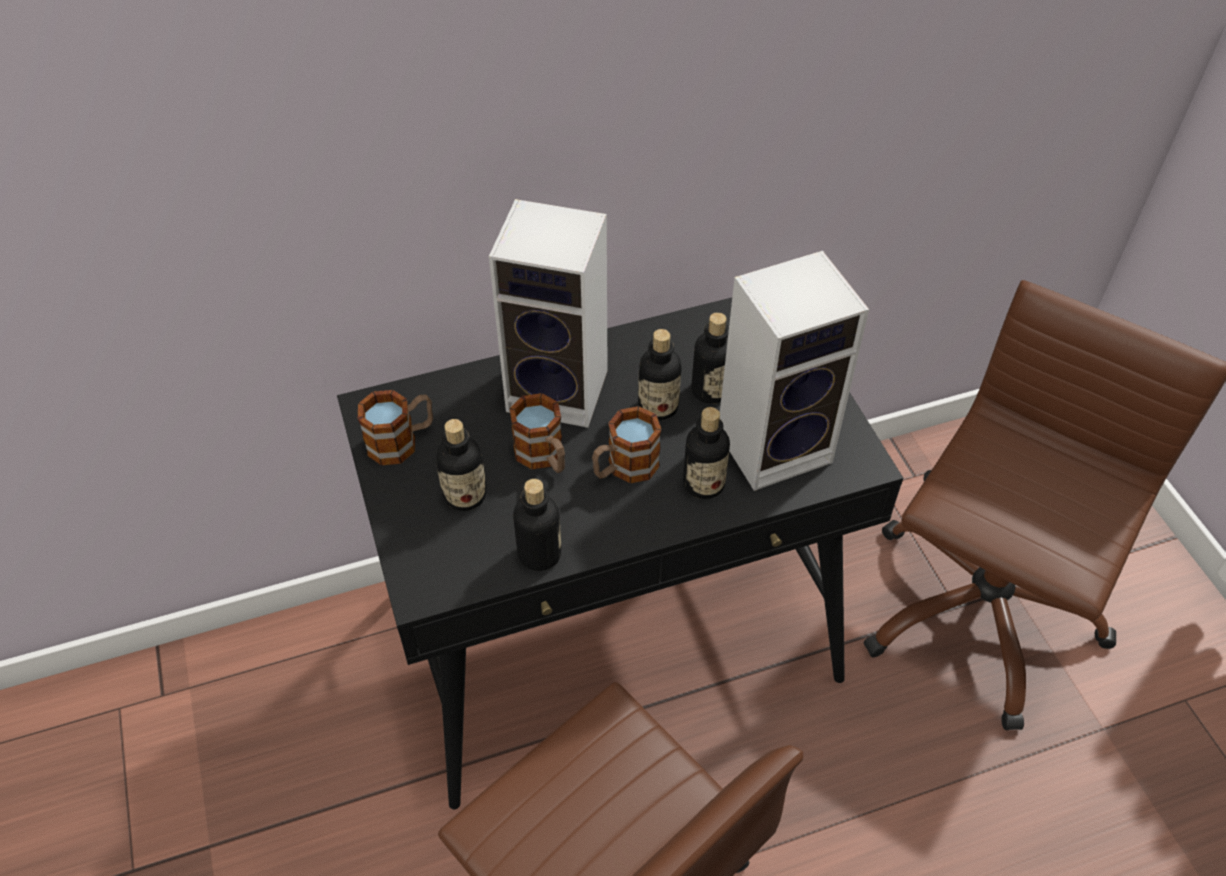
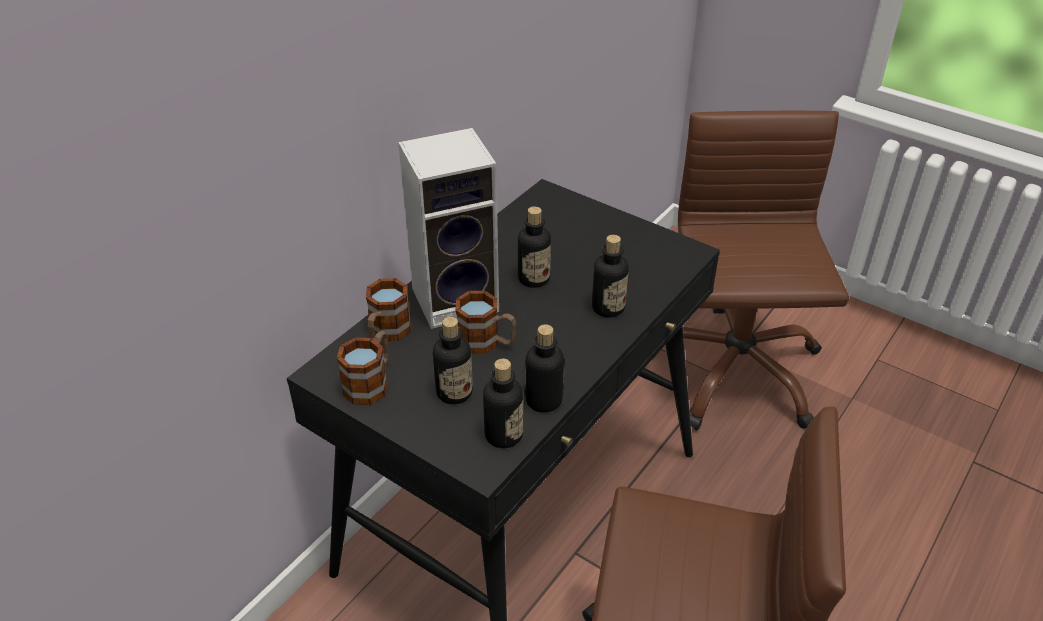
camera: 35 degrees left, 10 degrees down
(624, 468) = (548, 323): mug -> mug (387, 333)
(710, 390) = (558, 254): bottle -> bottle (503, 435)
(777, 444) = (629, 265): speaker -> none

